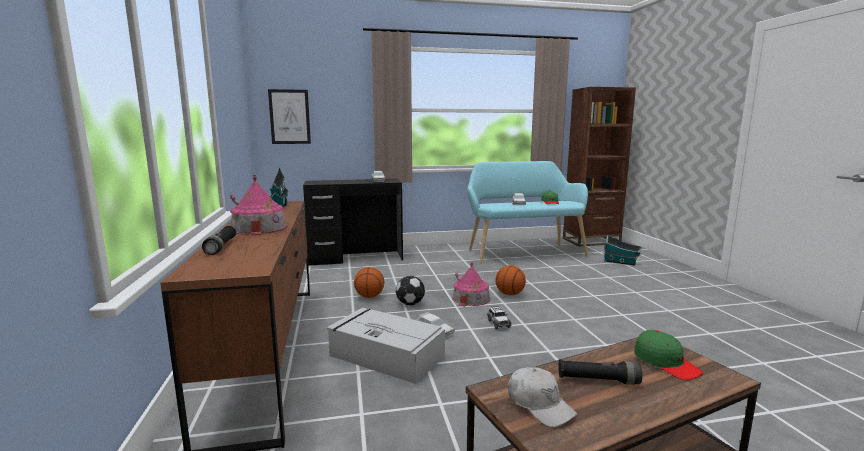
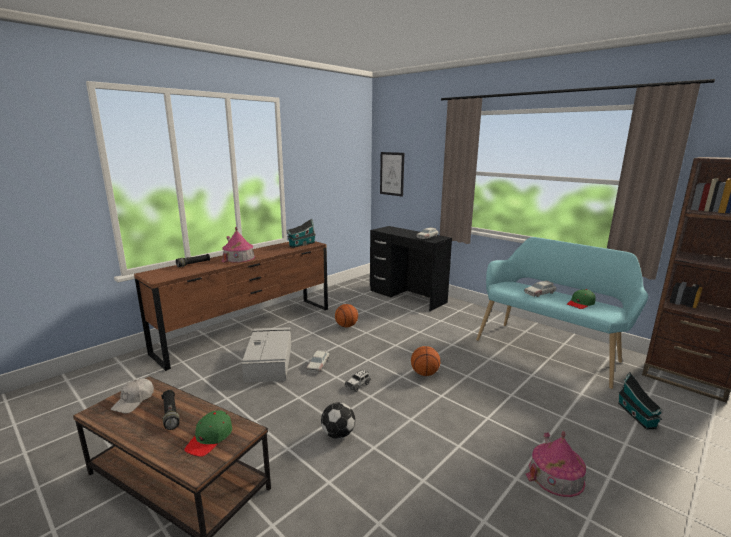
camera: 55 degrees right, 5 degrees up
(410, 304) = (351, 342): football -> football (337, 434)
(471, 298) = (392, 360): toy house -> toy house (556, 475)

